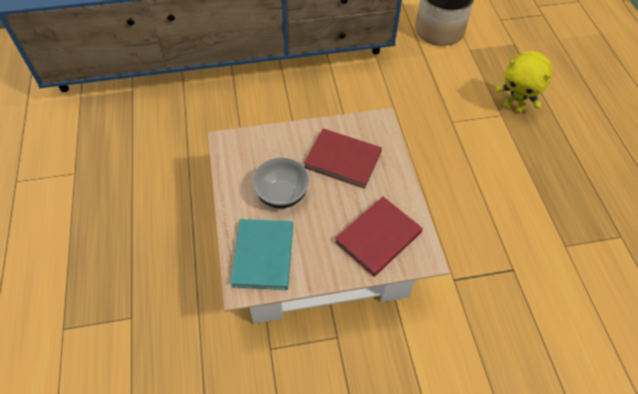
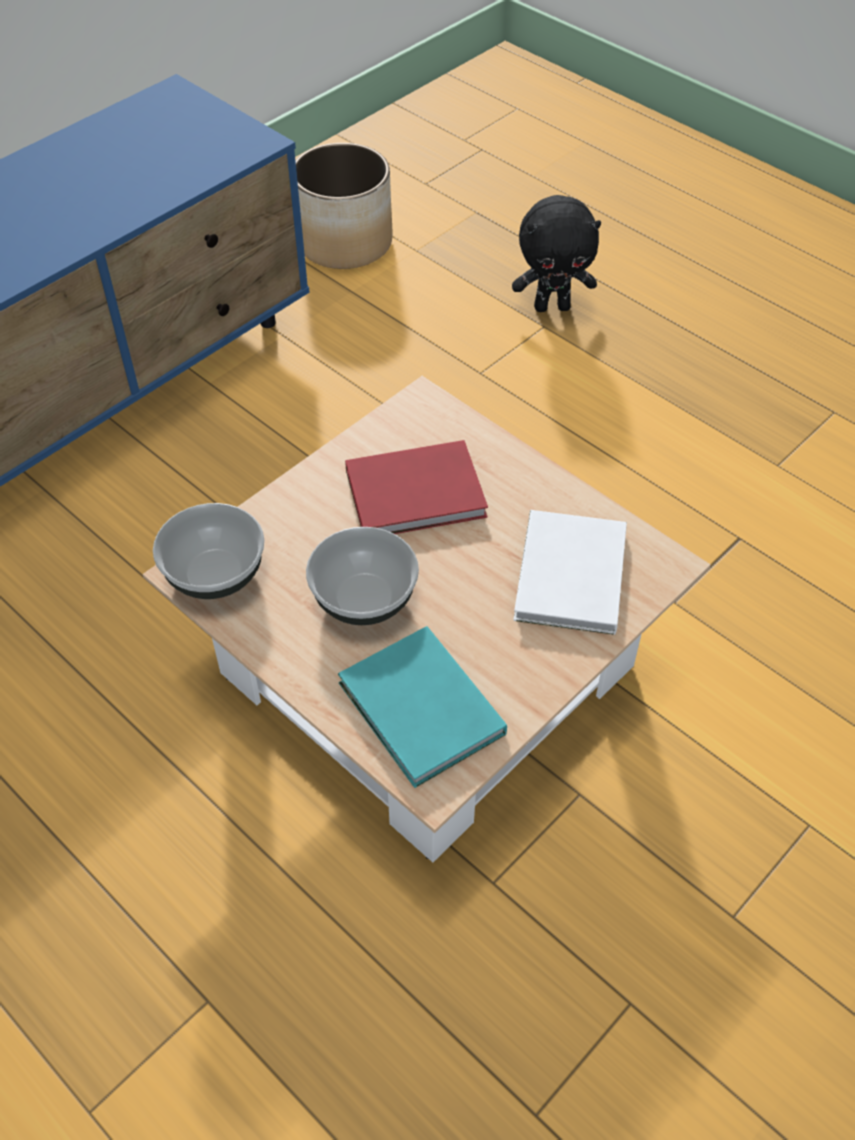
camera: 35 degrees left, 5 degrees down
(234, 147) = (214, 573): none -> bowl
(376, 238) = (568, 578): red book -> white book
(513, 107) = (552, 306): yellow plush toy -> black plush toy

